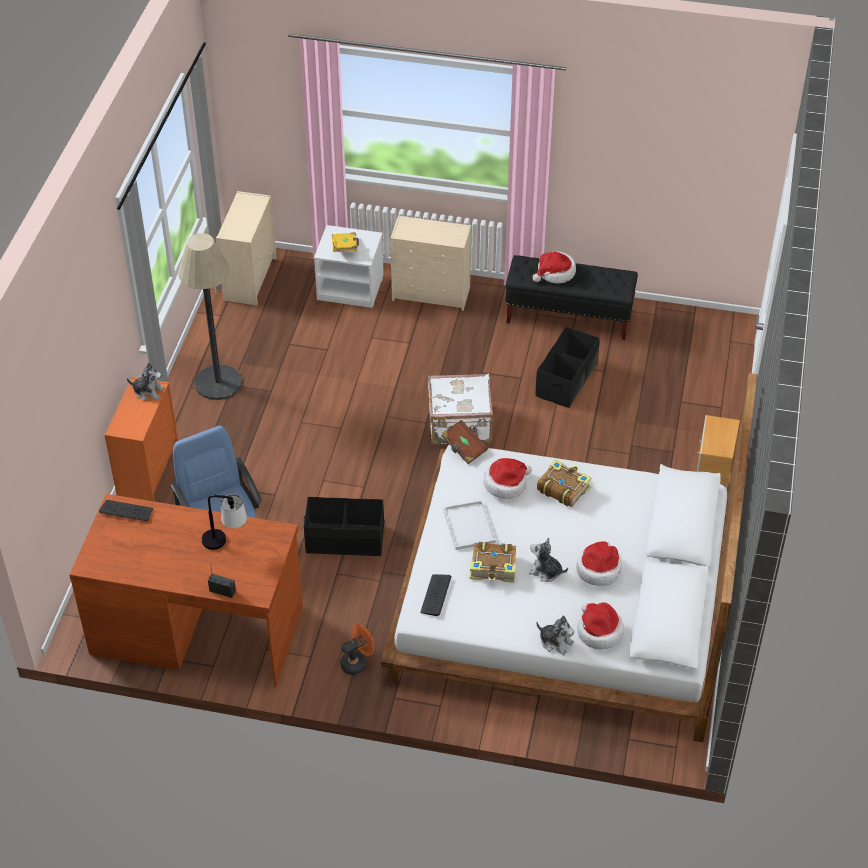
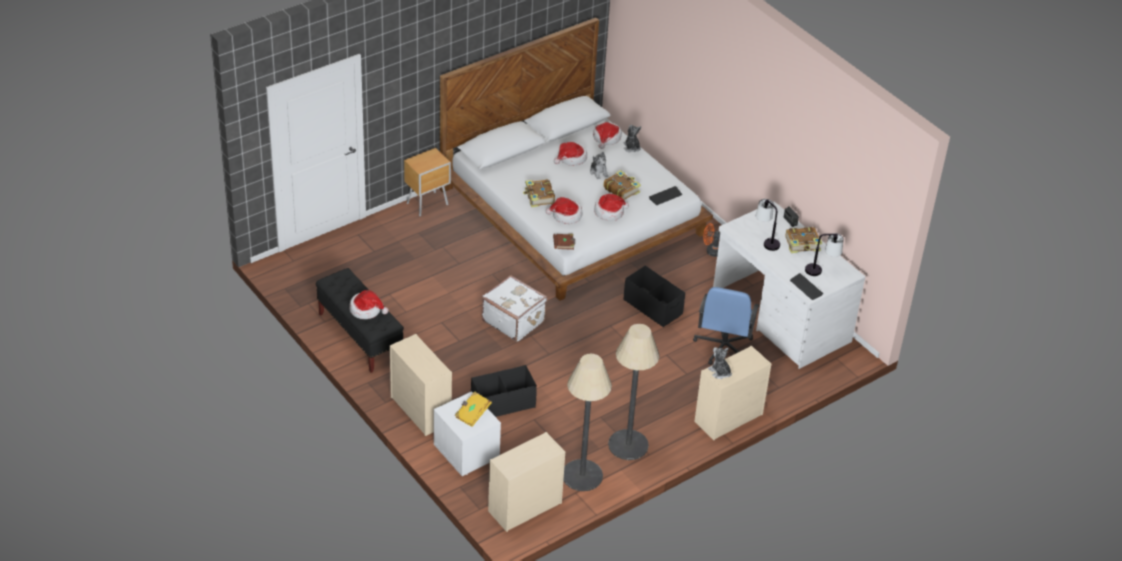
camera: 140 degrees left, 5 degrees down
(127, 545) = (821, 270): none -> table lamp
(148, 470) = (728, 418): orange dresser -> beige dresser
(178, 567) = (803, 244): none -> book
(197, 628) = (780, 317): brown desk -> white desk
(230, 332) = (582, 475): none -> floor lamp
(470, 527) = (610, 212): white tray -> hat
(566, 380) = (417, 303): black storage box -> black storage box (502, 403)

